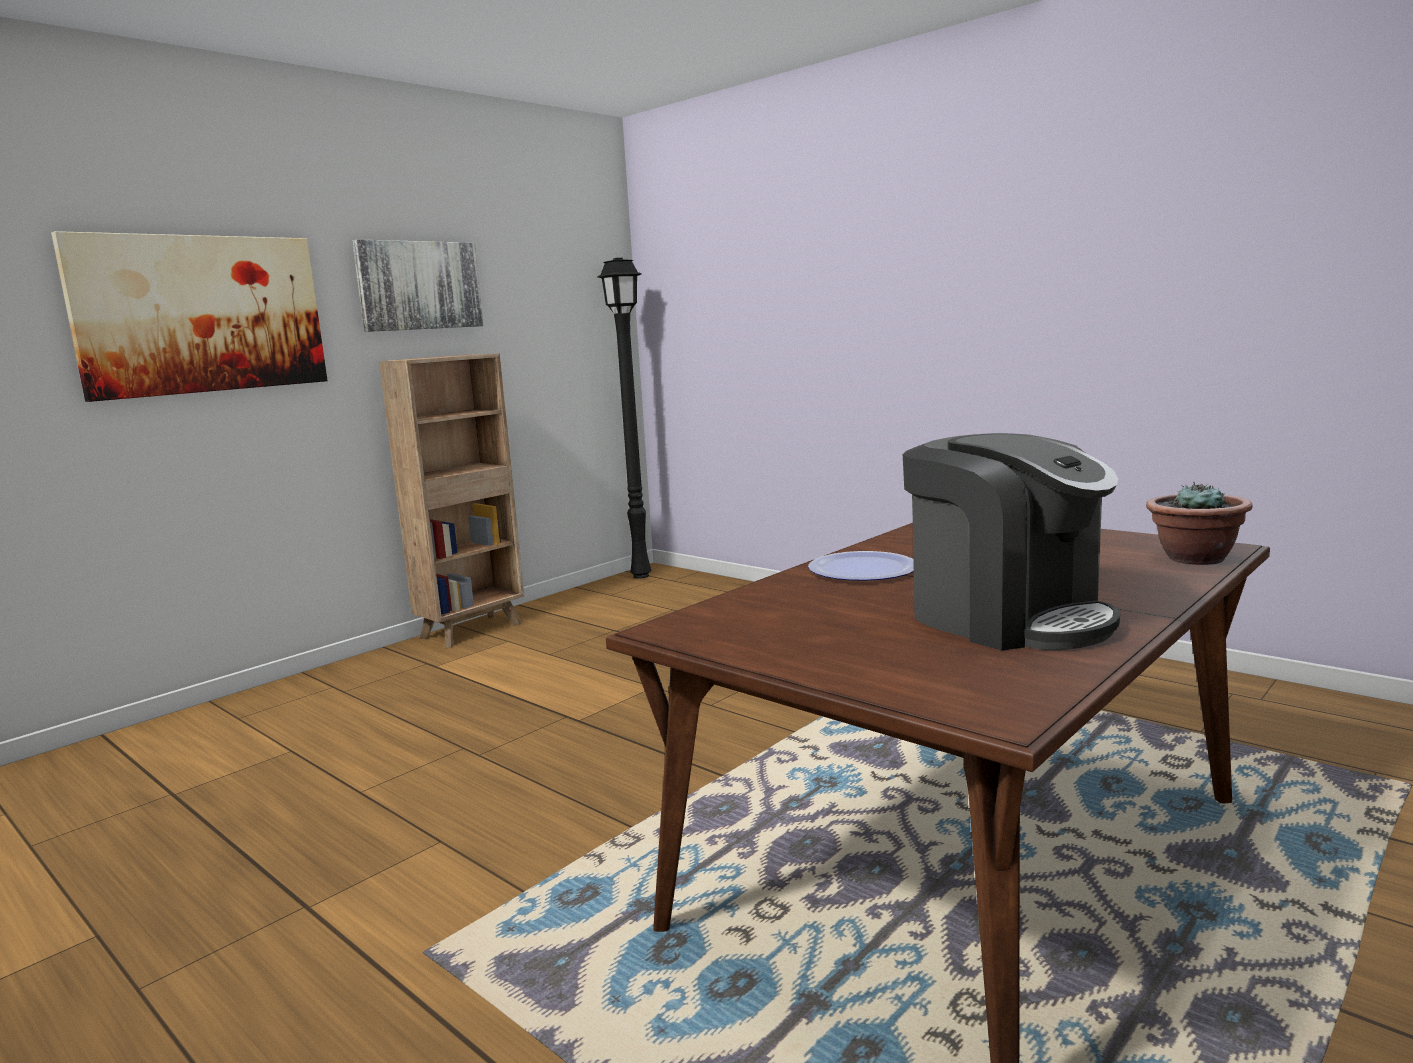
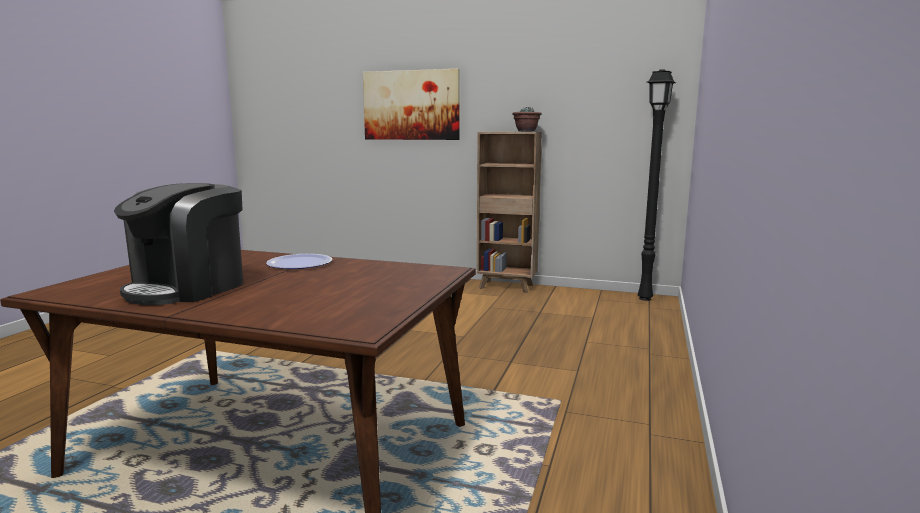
camera: 65 degrees right, 0 degrees up
(419, 285) = (518, 91): picture -> none
(1194, 558) = (322, 322): potted plant -> potted plant (526, 131)

